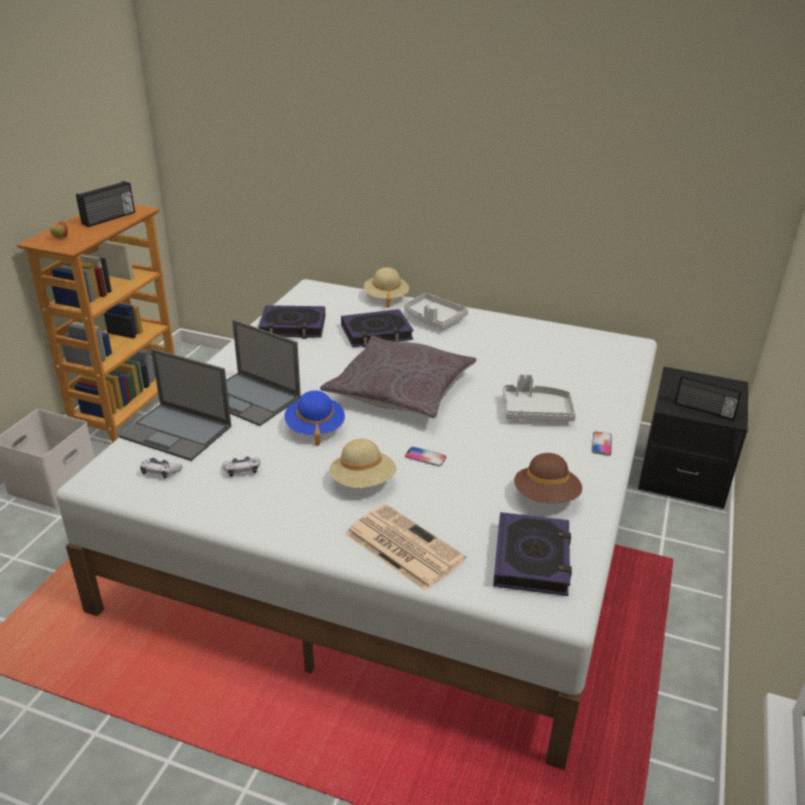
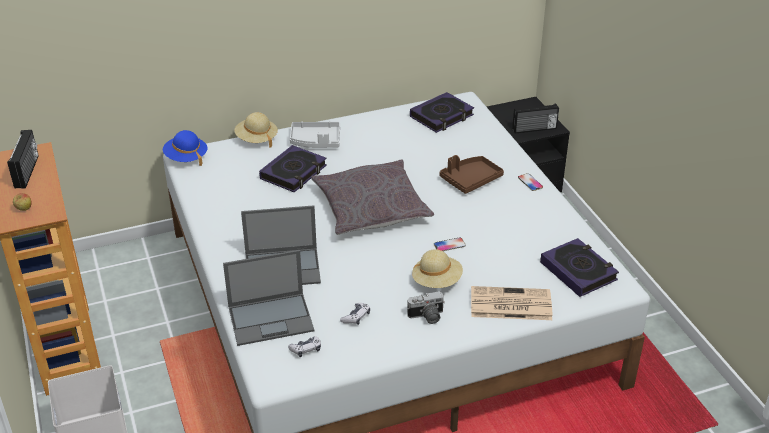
camera: 40 degrees left, 5 degrees up
(293, 327) = (224, 198): book -> book (442, 116)
(303, 508) = (427, 317): none -> camera
(315, 428) = (357, 264): blue hat -> blue hat (186, 158)
(536, 411) = (470, 180): grey tray -> brown tray
(546, 497) = (542, 232): brown hat -> none

